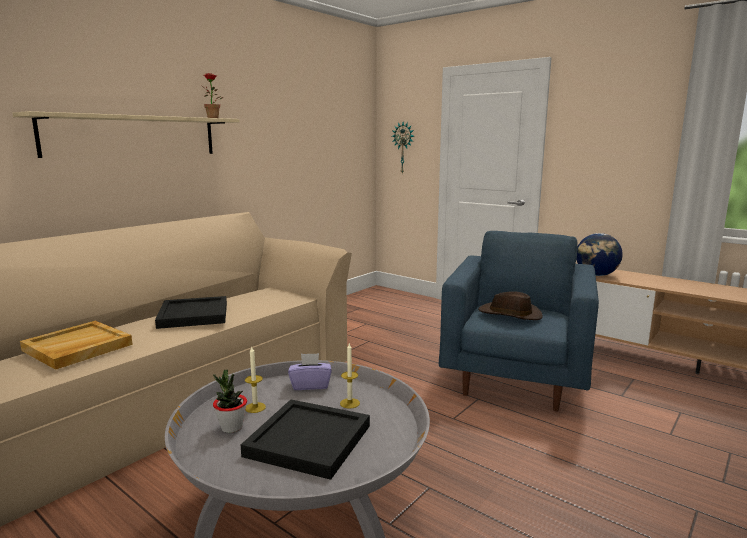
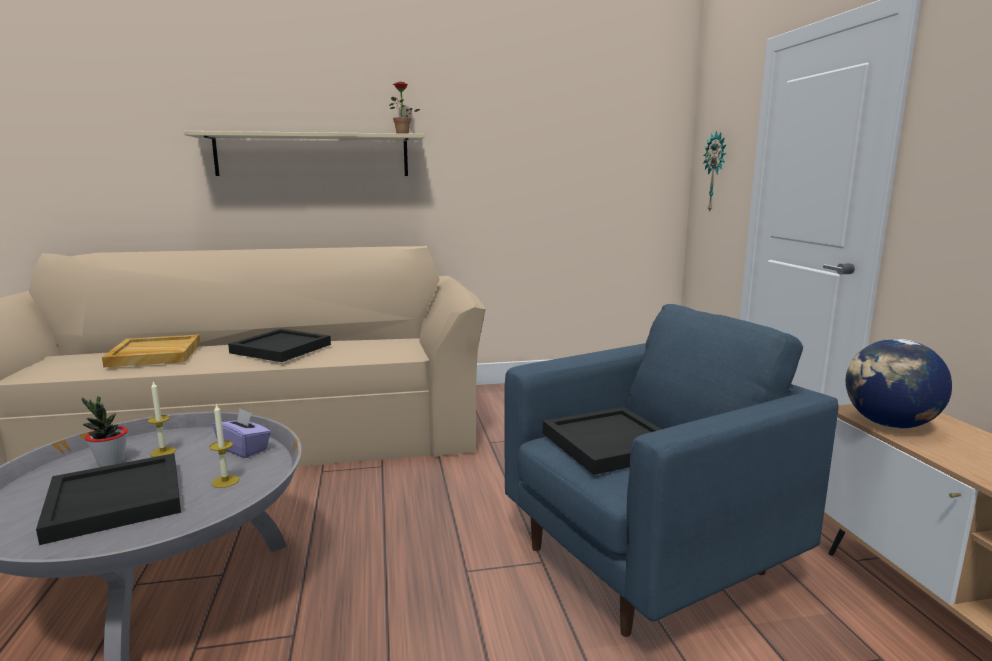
camera: 40 degrees right, 0 degrees up
(510, 314) = (609, 444): brown hat -> black tray

